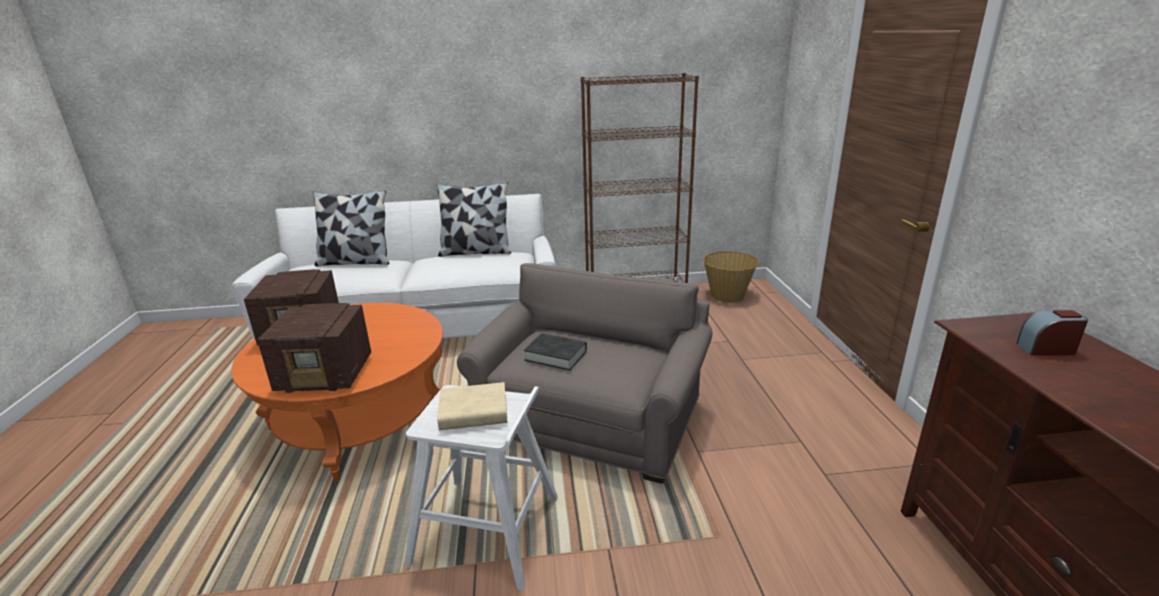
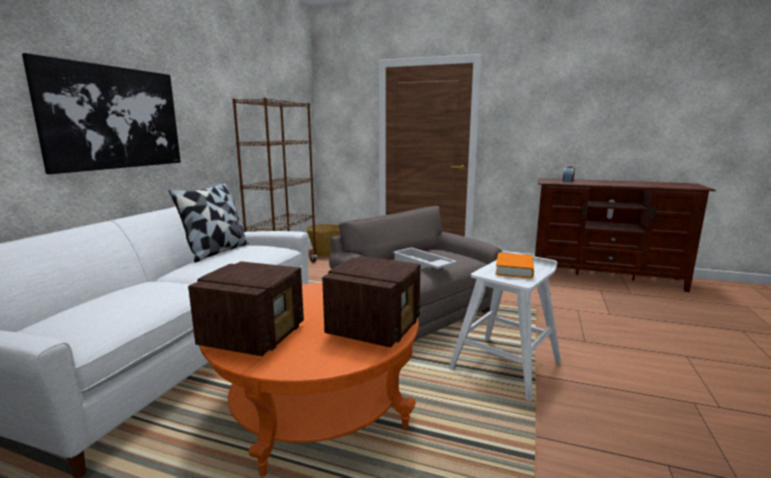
camera: 65 degrees left, 10 degrees down
(355, 262) = (120, 292): pillow -> none
(424, 111) = (113, 118): none -> picture
(474, 412) = (514, 270): beige book -> orange book
(556, 356) = (422, 264): black book -> white tray

